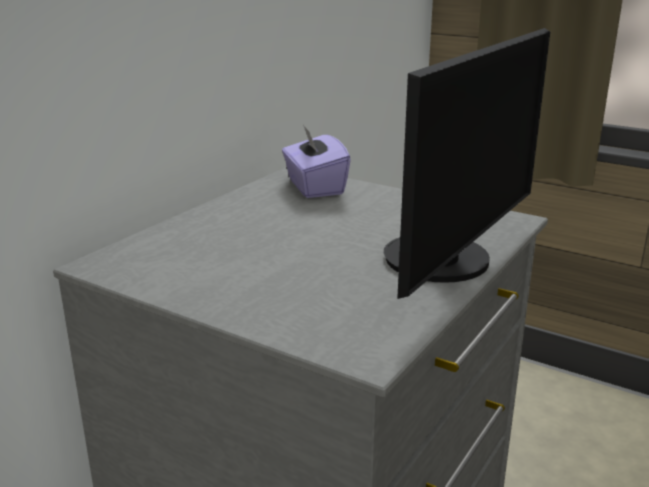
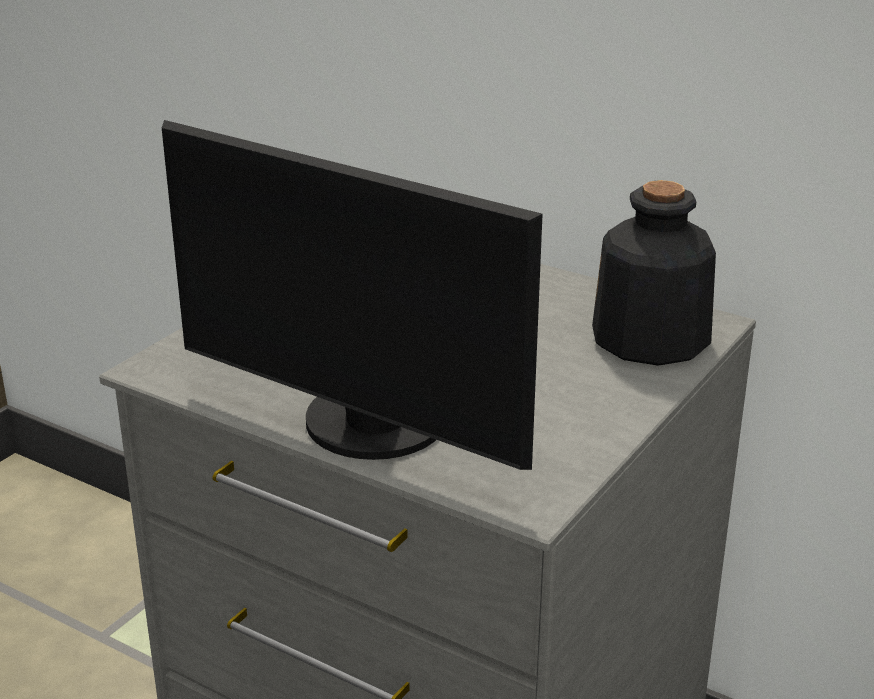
camera: 90 degrees right, 5 degrees up
(314, 187) = (650, 339): purple tissue box -> bottle

